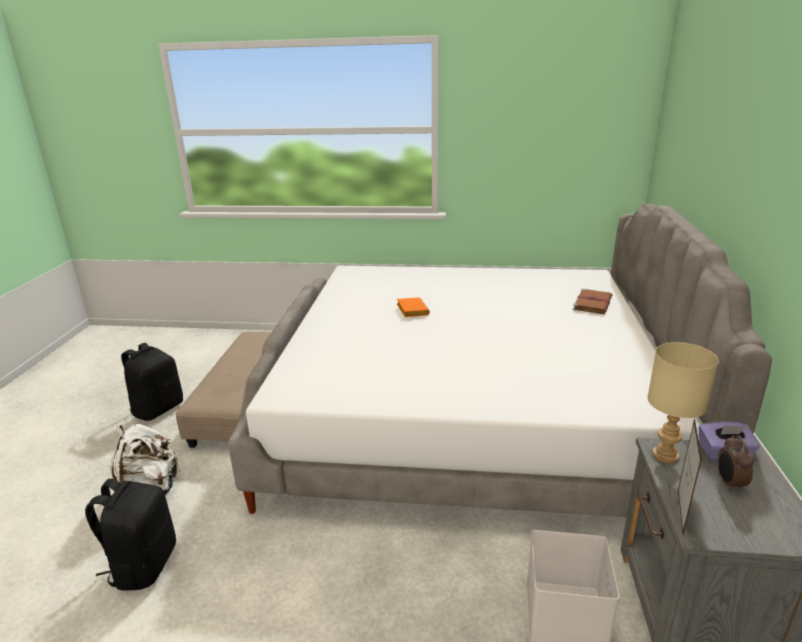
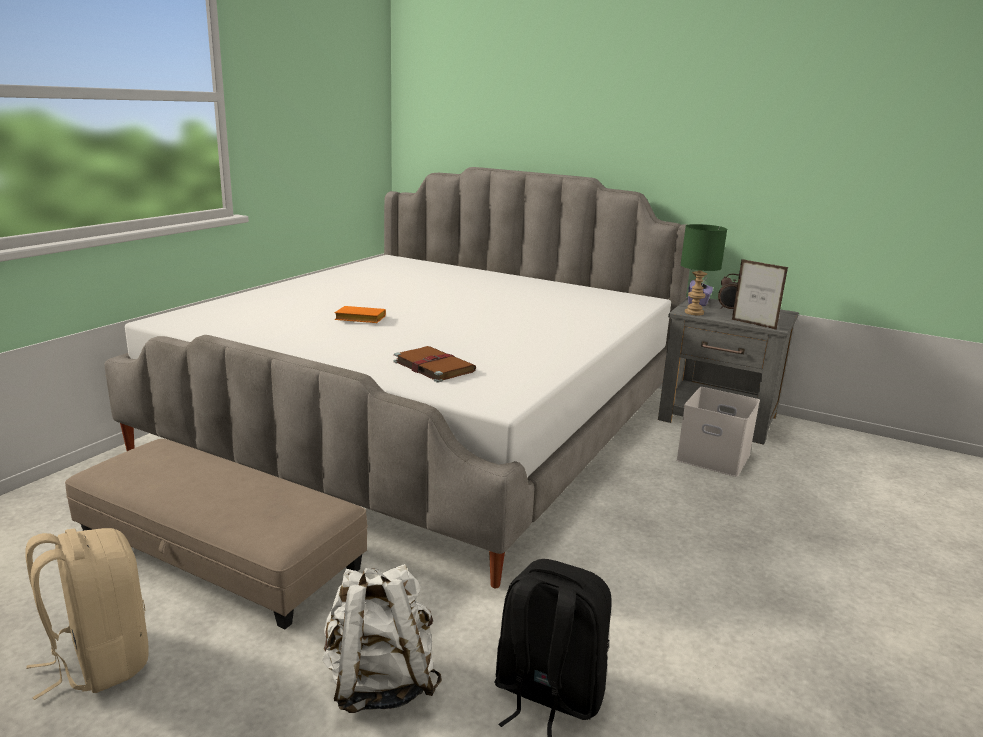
camera: 70 degrees left, 5 degrees down
(158, 409) = (99, 661): black backpack -> beige backpack
(592, 303) = (449, 272): brown book -> brown book (432, 366)
(666, 456) = (695, 312): beige table lamp -> green table lamp

